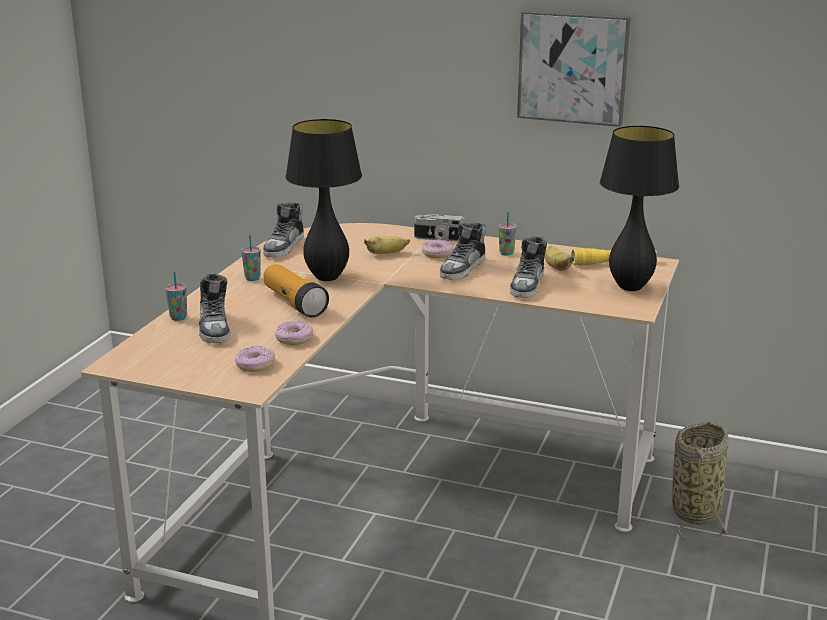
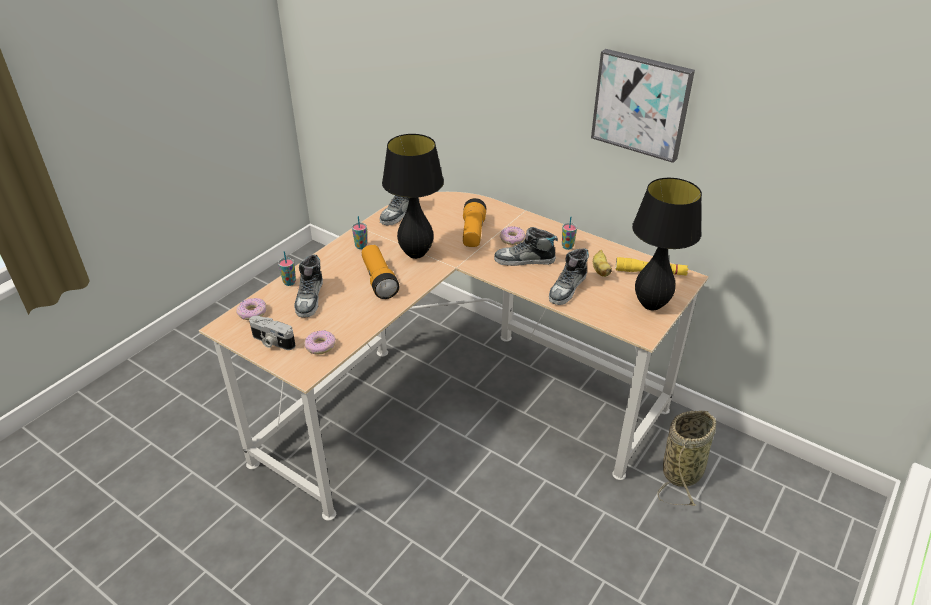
camera: 15 degrees right, 15 degrees up
(294, 339) = (361, 321): donut -> donut (252, 313)
(386, 254) = (473, 233): banana -> flashlight
(438, 239) = (521, 221): camera -> camera (272, 342)
(463, 269) = (524, 260): shoe -> shoe turned 45 degrees clockwise

